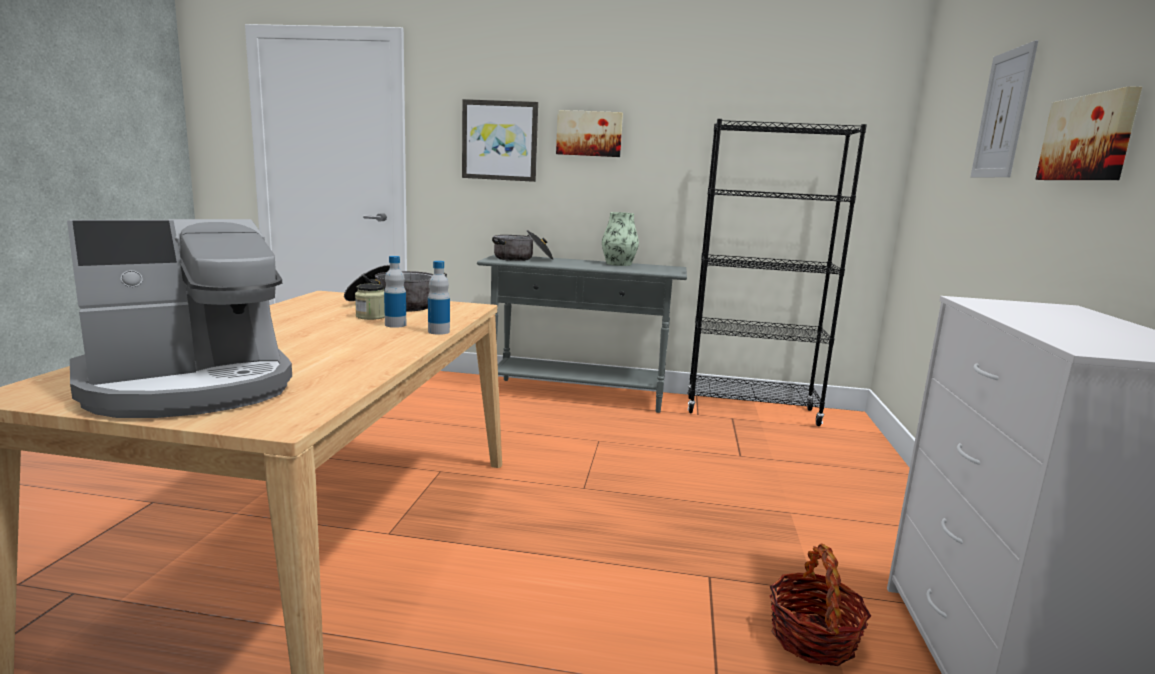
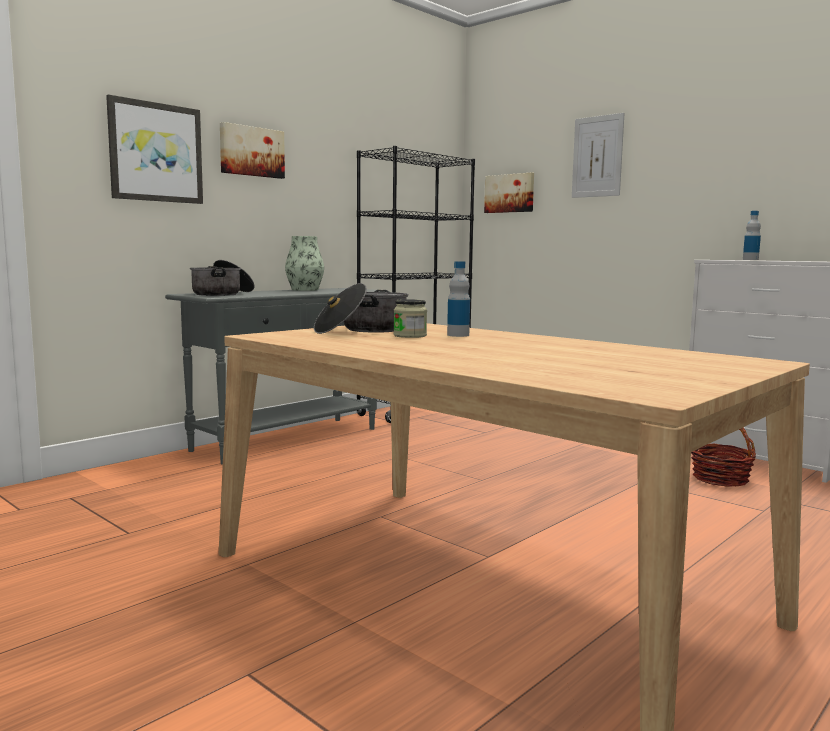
camera: 55 degrees left, 5 degrees down
(190, 387) = (656, 369): coffee machine -> none
(438, 331) = (500, 332): bottle -> bottle (750, 259)
(1089, 138) = (695, 171): picture -> picture (510, 193)

